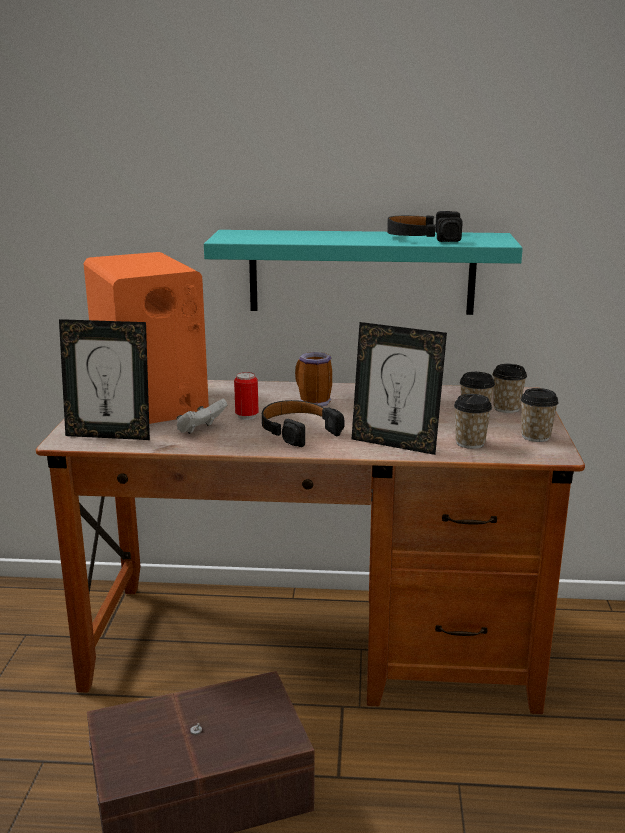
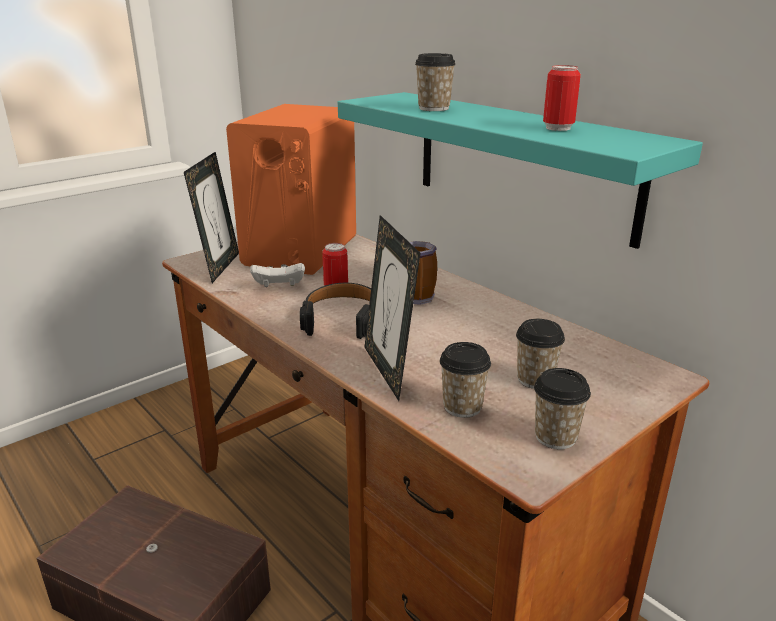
camera: 45 degrees right, 5 degrees up
(109, 435) = (219, 267): picture frame -> picture frame turned 135 degrees counterclockwise
(423, 237) = (558, 128): black headphones -> can
(506, 408) = (598, 385): cup -> cup (434, 108)

